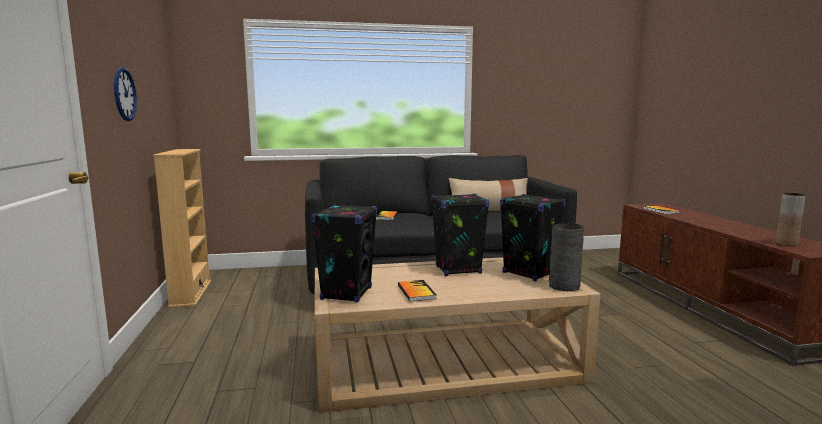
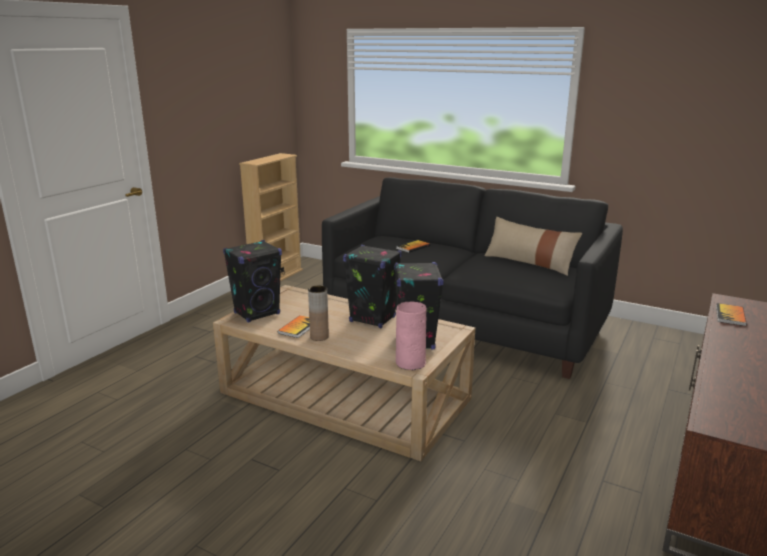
camera: 40 degrees right, 10 degrees up
(124, 94) = (208, 118): wall clock -> none
(563, 286) = (410, 362): grey vase -> pink vase
(786, 244) = (727, 407): brown vase -> brown vase (319, 337)

